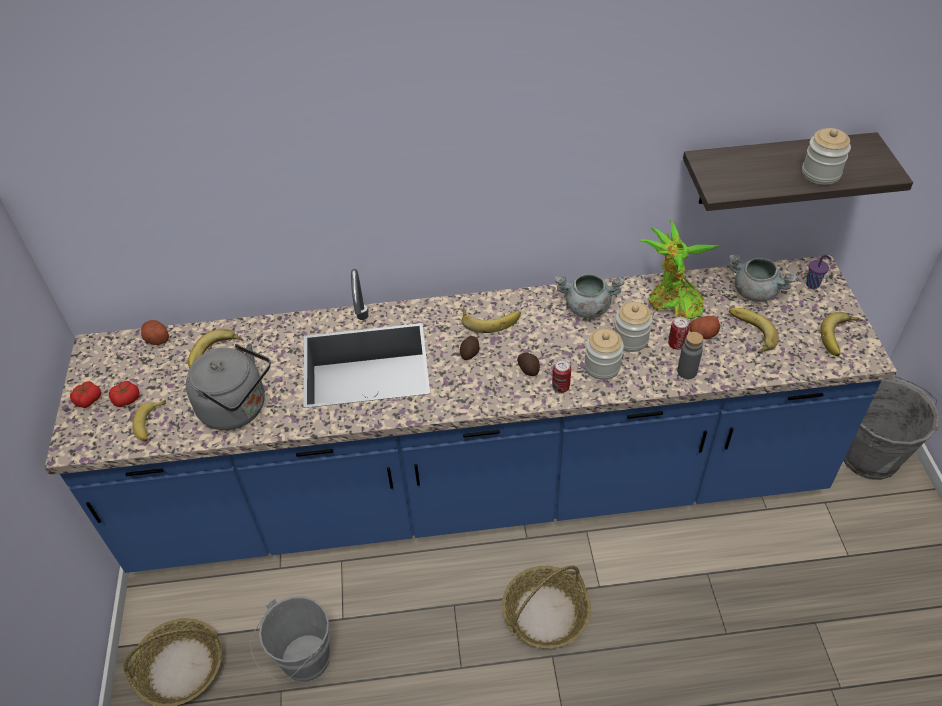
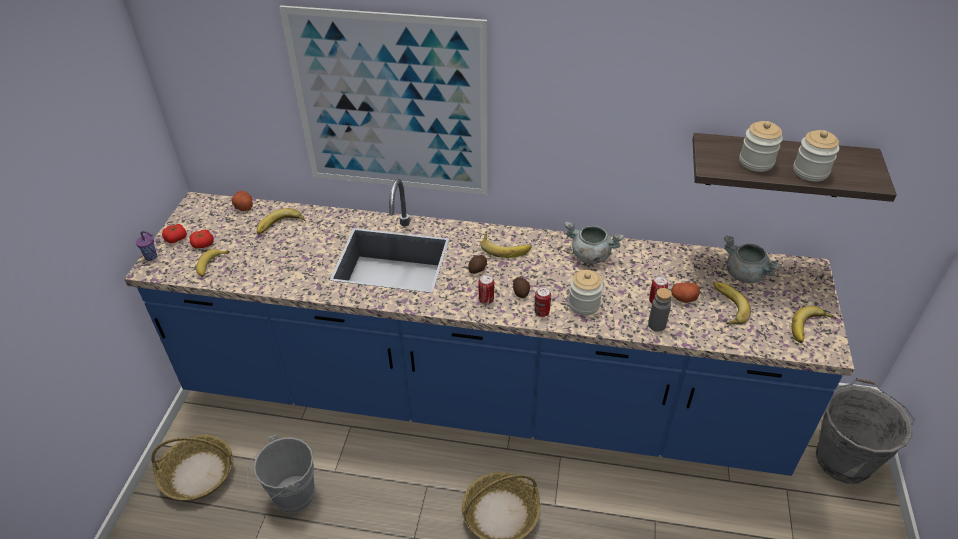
camera: 15 degrees right, 5 degrees down
(238, 408) = (280, 269): grey kettle -> none
(331, 185) = (391, 105): none -> picture
(494, 387) = (486, 300): none -> can
(630, 339) = (617, 288): jar -> jar (756, 162)
(672, 302) = (666, 267): potted plant -> none
(813, 284) = (802, 279): purple cup -> purple cup (152, 257)

